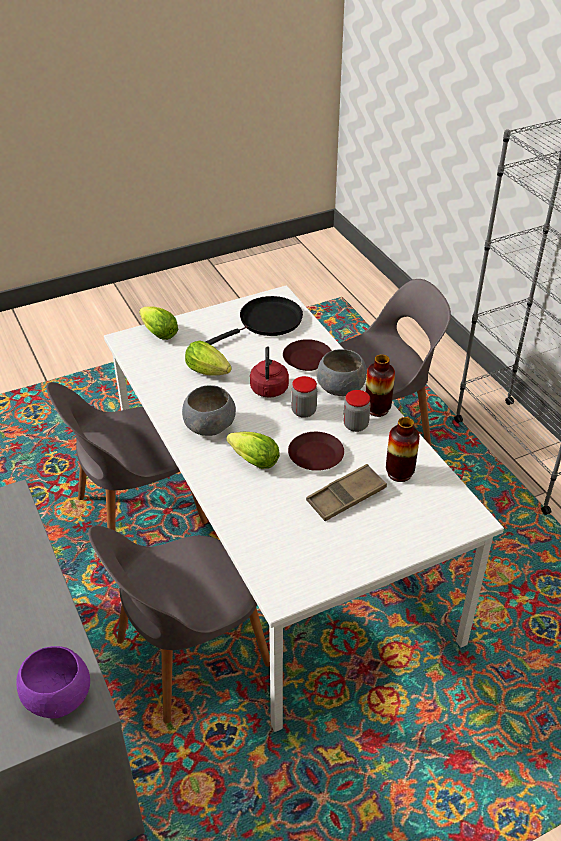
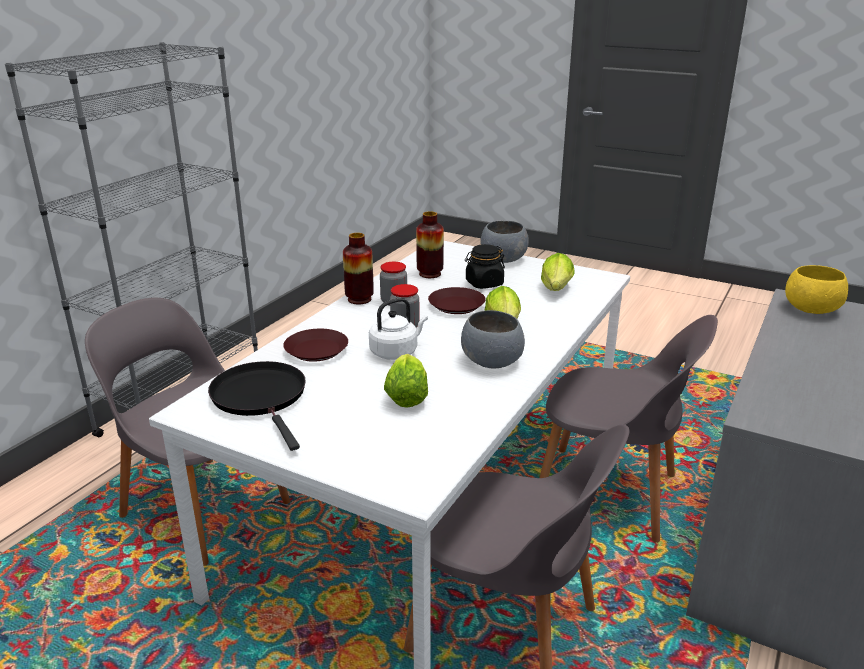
camera: 125 degrees left, 15 degrees down
(59, 697) = (810, 309): purple bowl -> yellow bowl
(157, 332) = (368, 470): lettuce -> lettuce (556, 290)
(267, 322) = (261, 398): black frying pan -> black frying pan turned 45 degrees clockwise
(269, 391) = (396, 352): red kettle -> white kettle
(340, 387) = (346, 322): grey bowl -> grey bowl (503, 259)
(346, 497) = (484, 283): brown tray -> black jar

